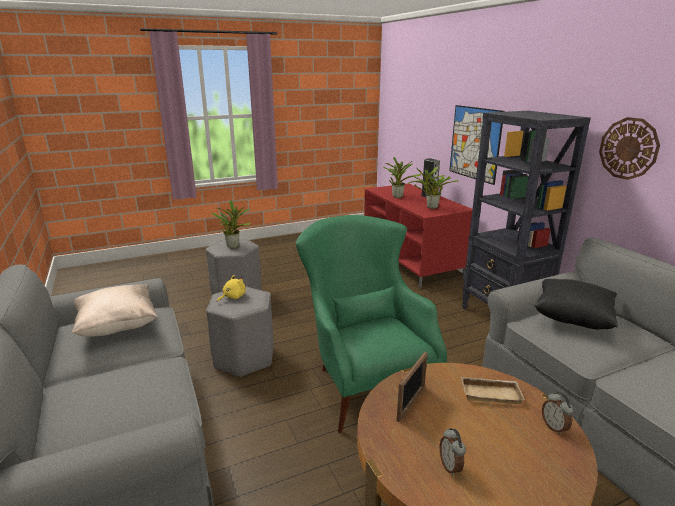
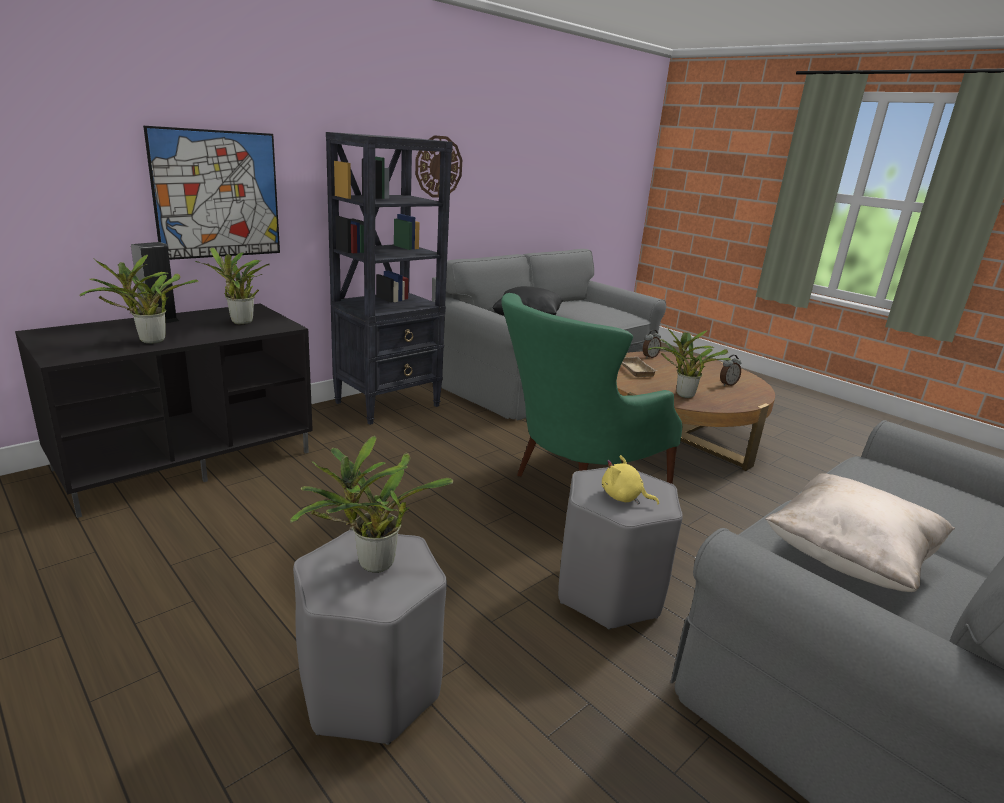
camera: 110 degrees left, 0 degrees up
(411, 403) = (682, 394): picture frame -> potted plant
(412, 263) = (188, 459): red tv stand -> black tv stand

